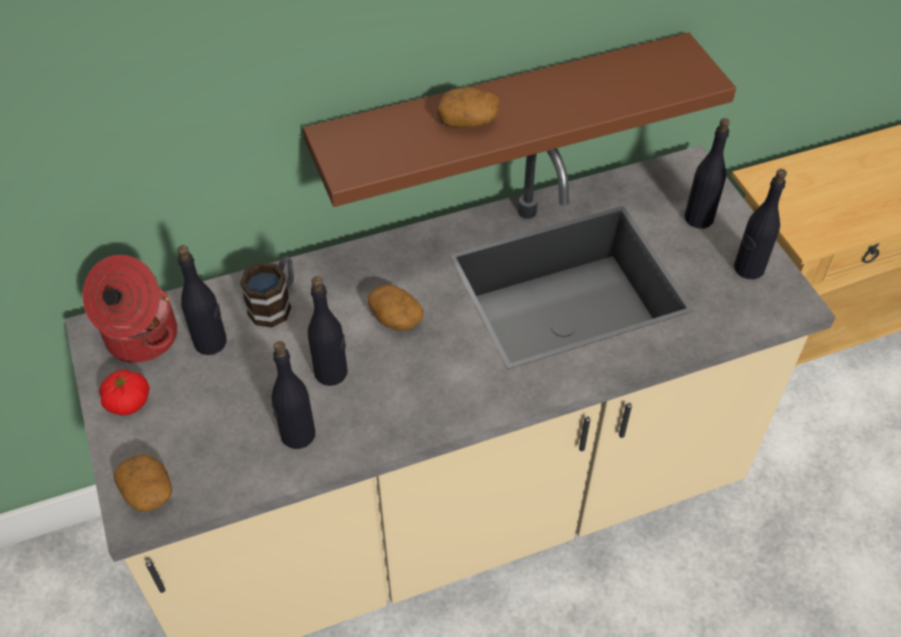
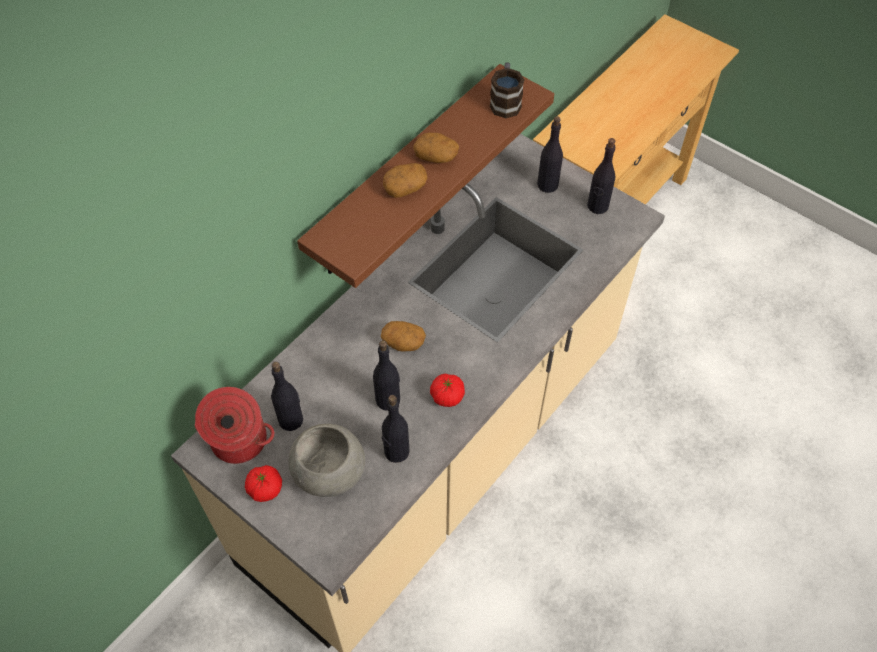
camera: 30 degrees left, 5 degrees up
(148, 492) = (326, 539): potato -> potato (436, 156)
(206, 422) = (329, 474): none -> grey bowl
(275, 304) = (315, 371): mug -> mug (505, 101)
(402, 401) = (447, 396): none -> tomato

